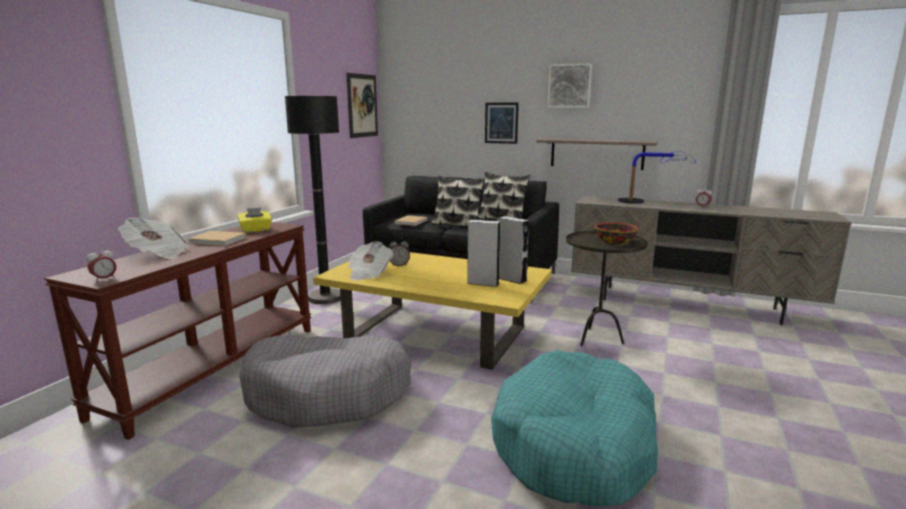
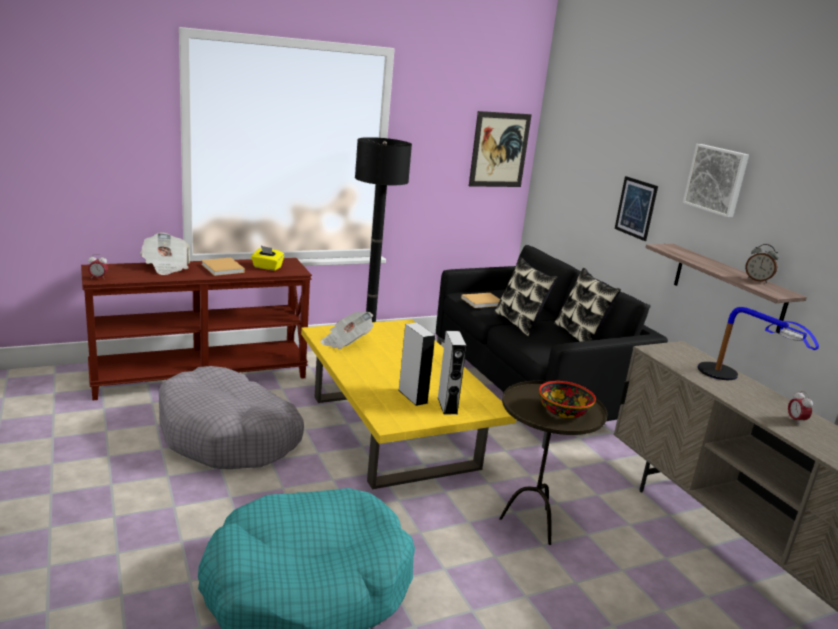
camera: 40 degrees right, 5 degrees up
(399, 265) = (388, 345): alarm clock -> alarm clock (757, 280)

